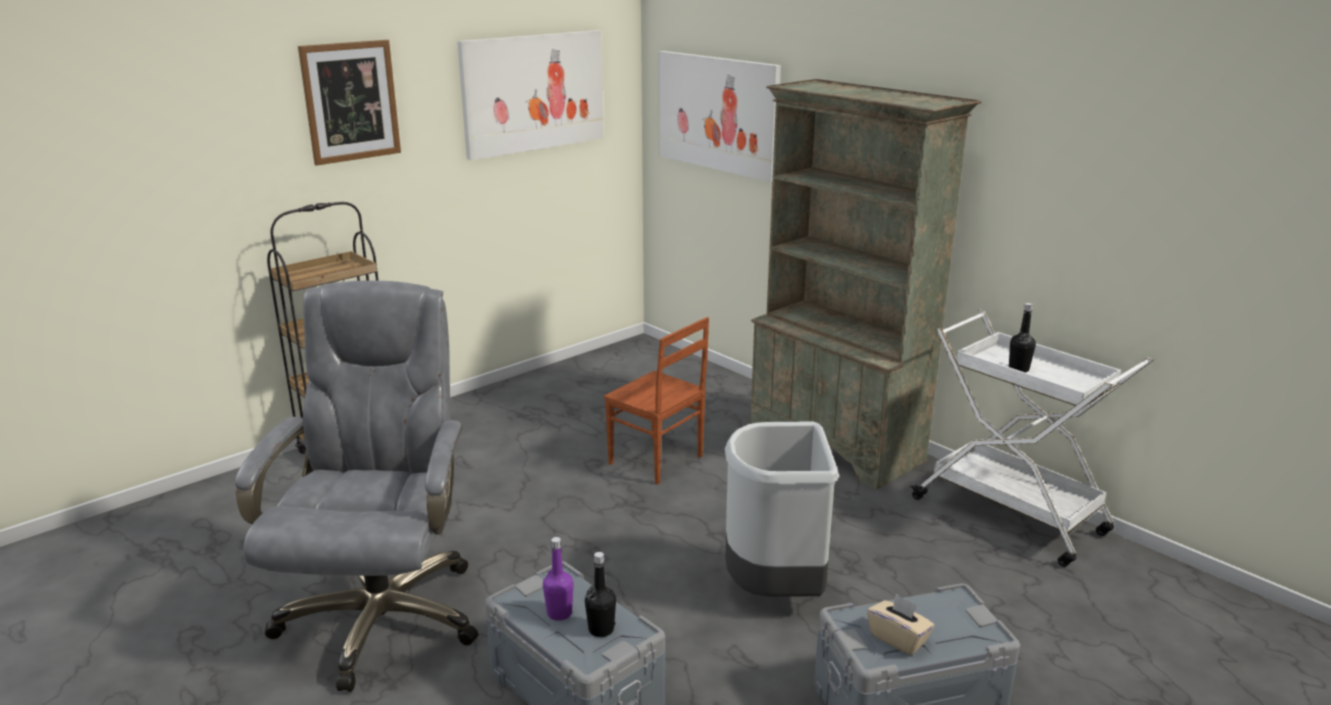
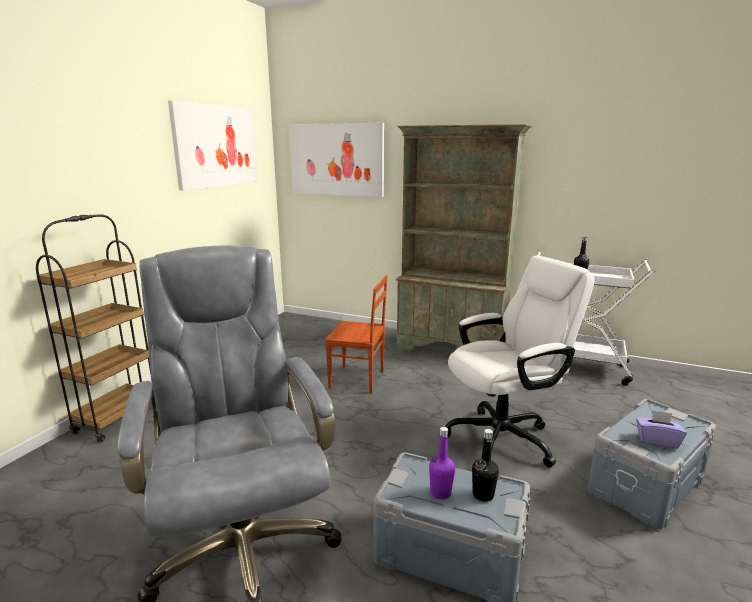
camera: 25 degrees left, 5 degrees down
(351, 101) = (94, 136): picture -> none
(775, 591) = (504, 439): grey trash can -> white office chair
(898, 638) = (657, 441): beige tissue box -> purple tissue box

